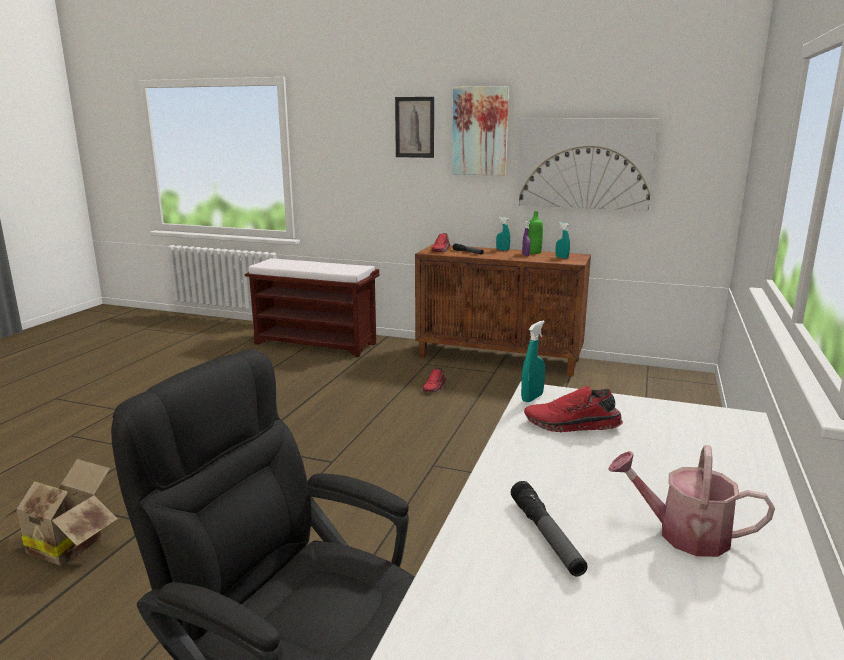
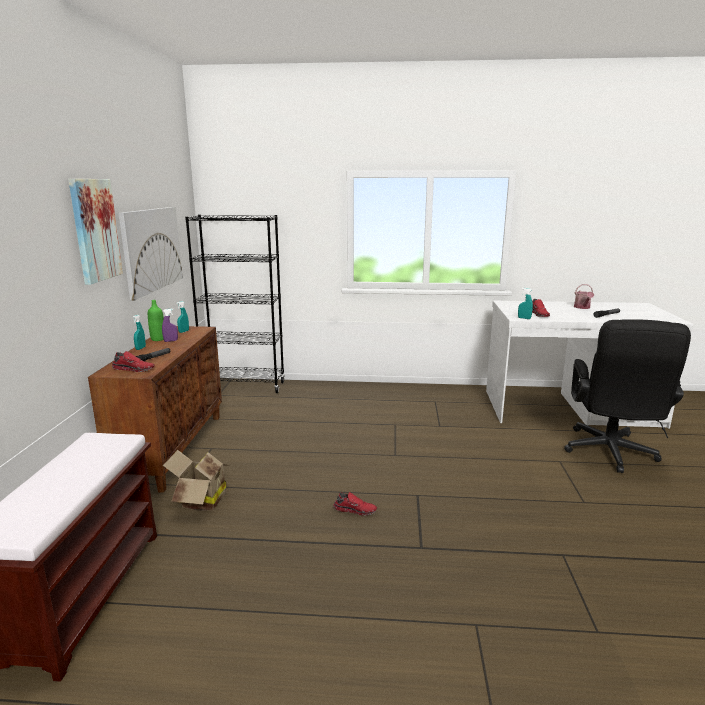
camera: 105 degrees left, 0 degrees up
(68, 543) = (624, 587): cardboard box -> cardboard box (200, 501)
(414, 127) = (43, 233): picture -> none
(435, 387) = (252, 471): red shoe -> red shoe (355, 509)
(682, 390) = (244, 386): none -> black bookcase

